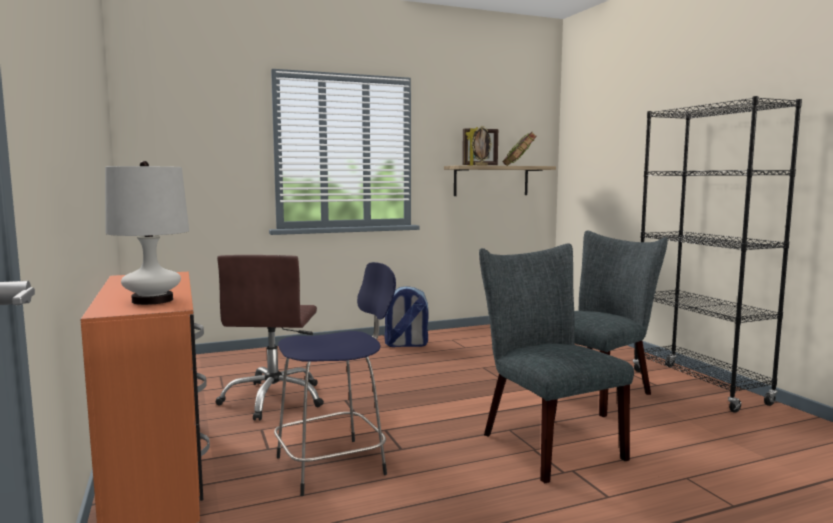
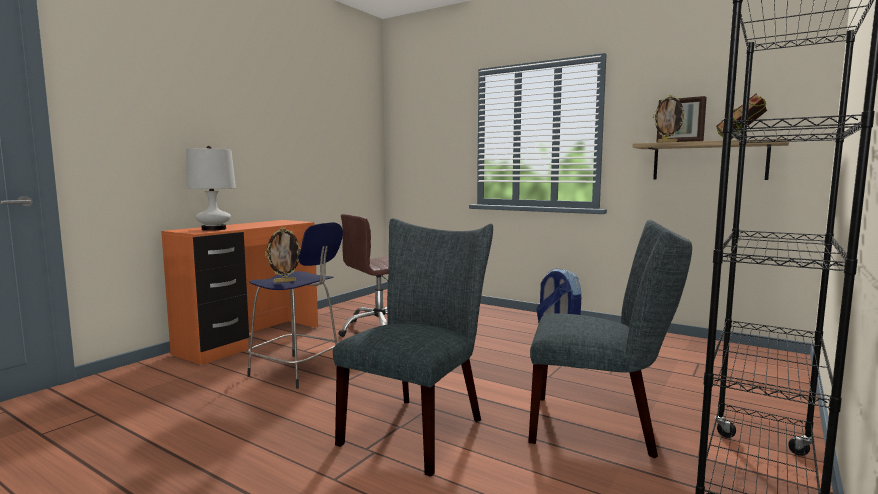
camera: 55 degrees right, 0 degrees up
(343, 347) = (285, 281): none -> picture frame

